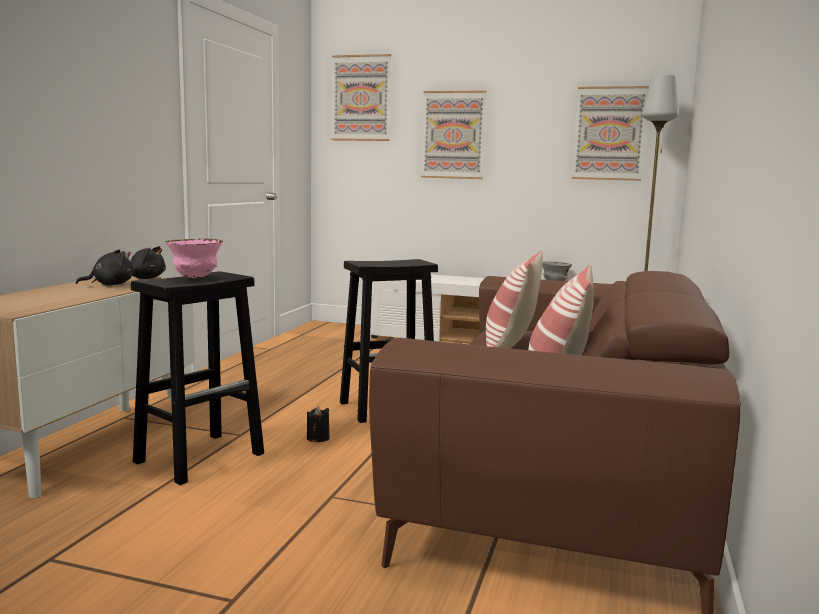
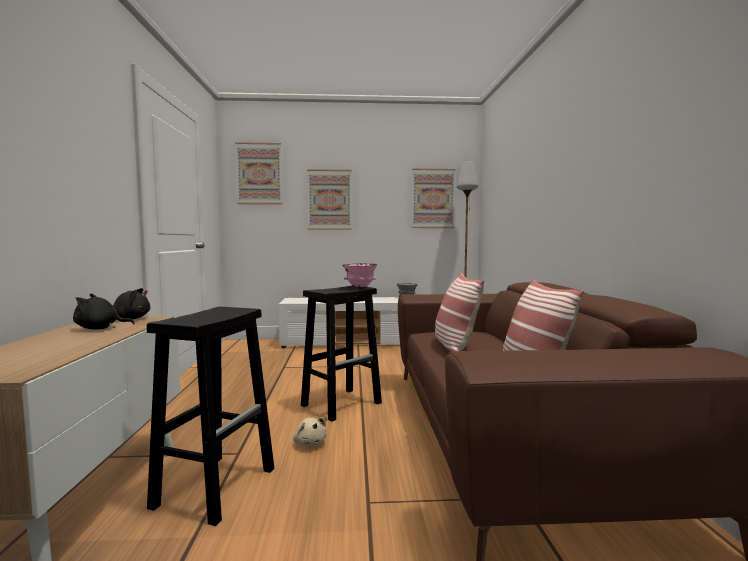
camera: 20 degrees left, 5 degrees down
(110, 285) = (100, 328): black plush toy -> black plush toy turned 135 degrees counterclockwise
(195, 278) = (209, 315): pink bowl -> pink bowl (360, 287)
(318, 438) = (309, 443): black candle -> beige plush toy

